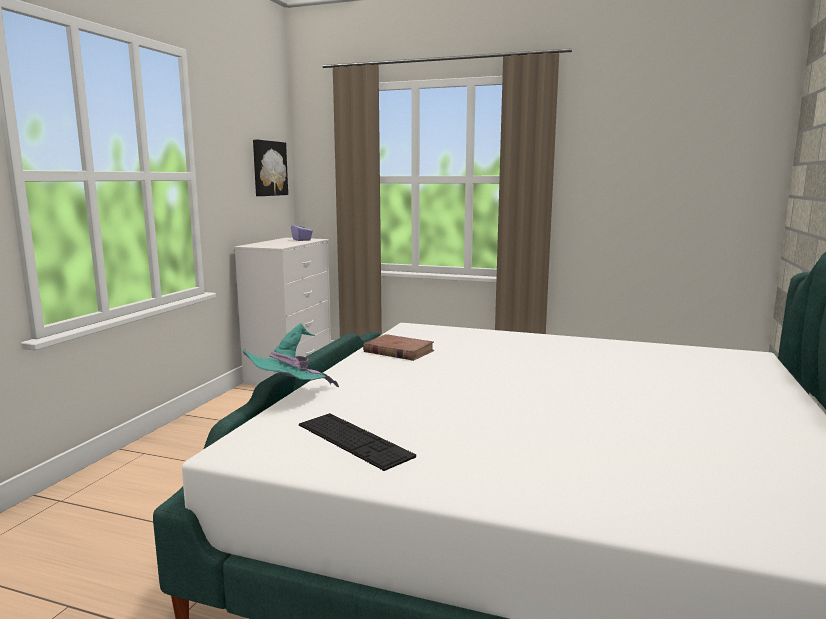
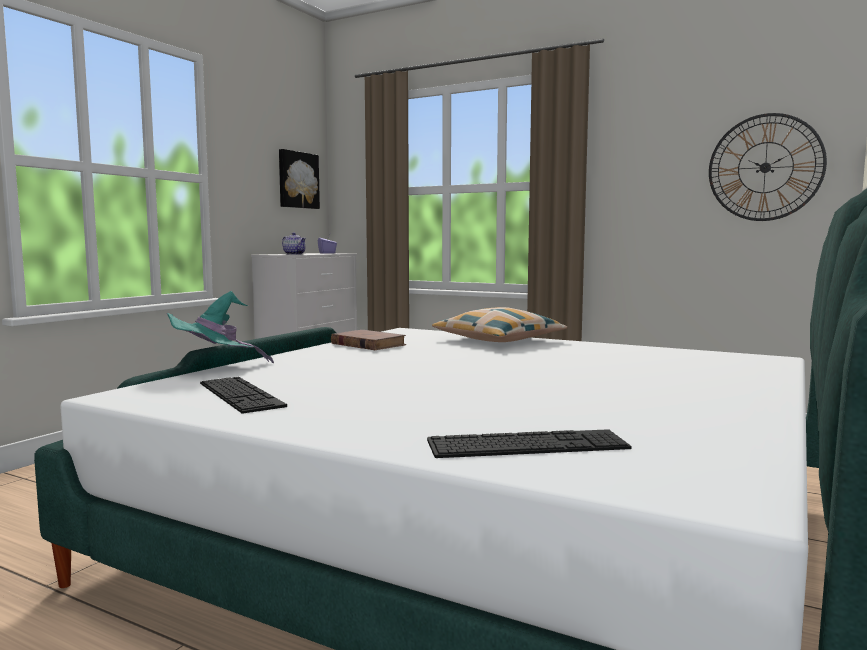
camera: 10 degrees right, 5 degrees down
(278, 245) = (294, 254): none -> teapot
(508, 338) = (498, 340): none -> pillow
(674, 497) = (527, 444): none -> keyboard
(710, 172) = (765, 167): none -> wall clock

